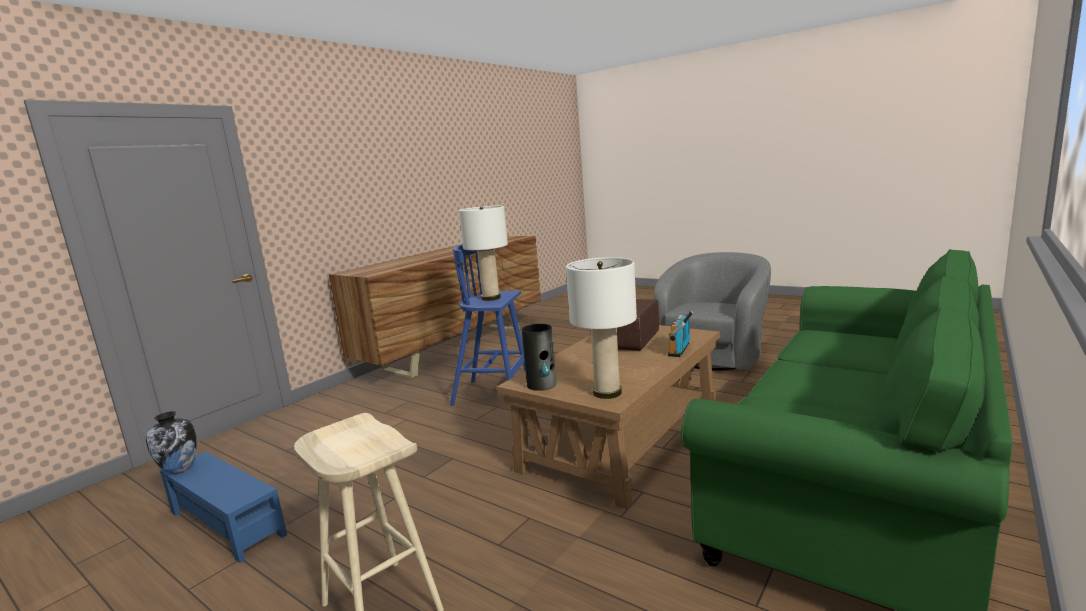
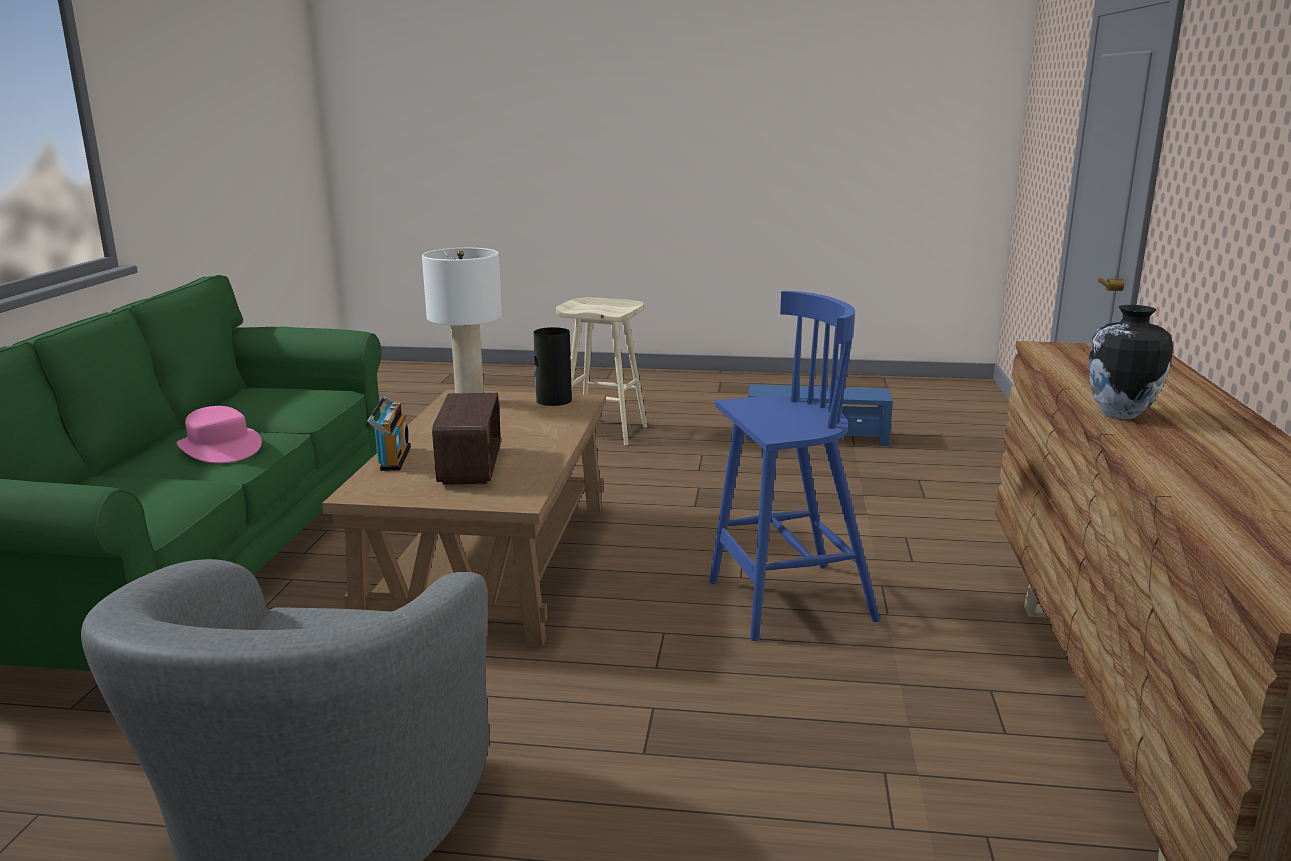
camera: 150 degrees right, 5 degrees up
(180, 469) = (870, 390): vase -> vase (1119, 414)
(490, 298) = (784, 417): white table lamp -> none
(815, 378) = (219, 448): none -> pink hat

